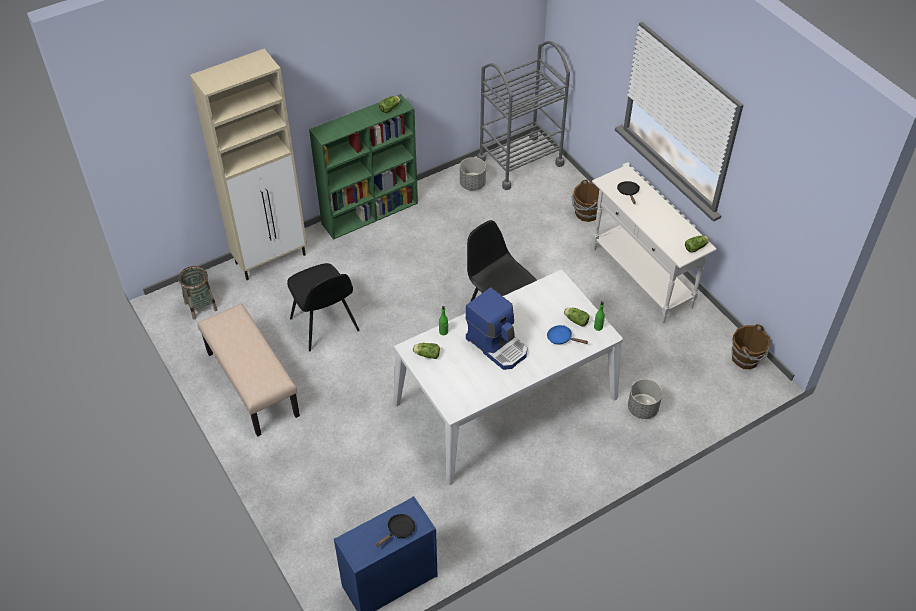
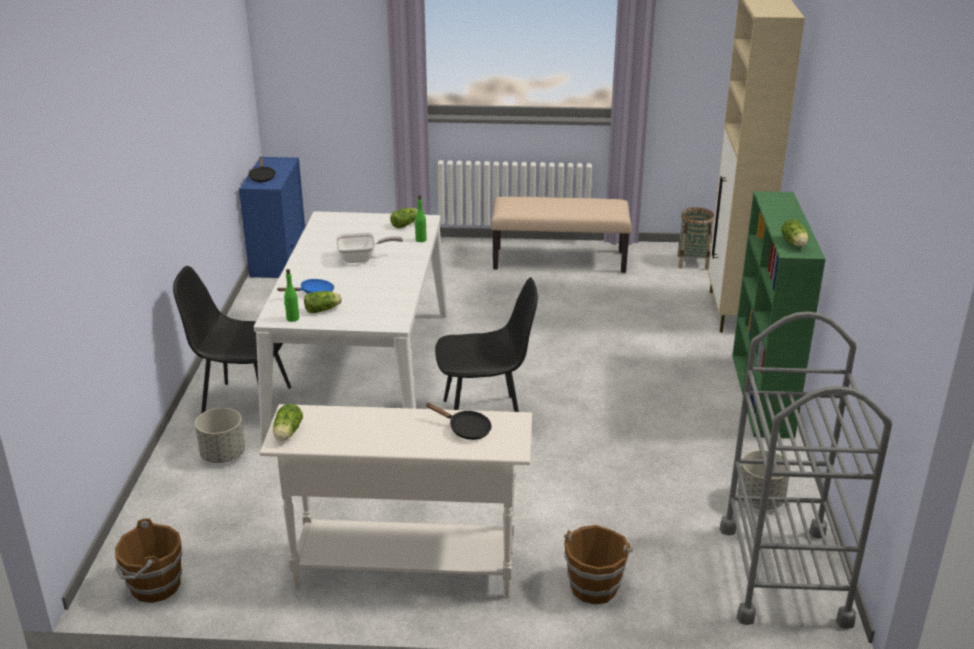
camera: 125 degrees right, 20 degrees down
(325, 326) = (593, 312): black chair -> black chair (244, 406)
(497, 345) = (361, 258): coffee machine -> frying pan

